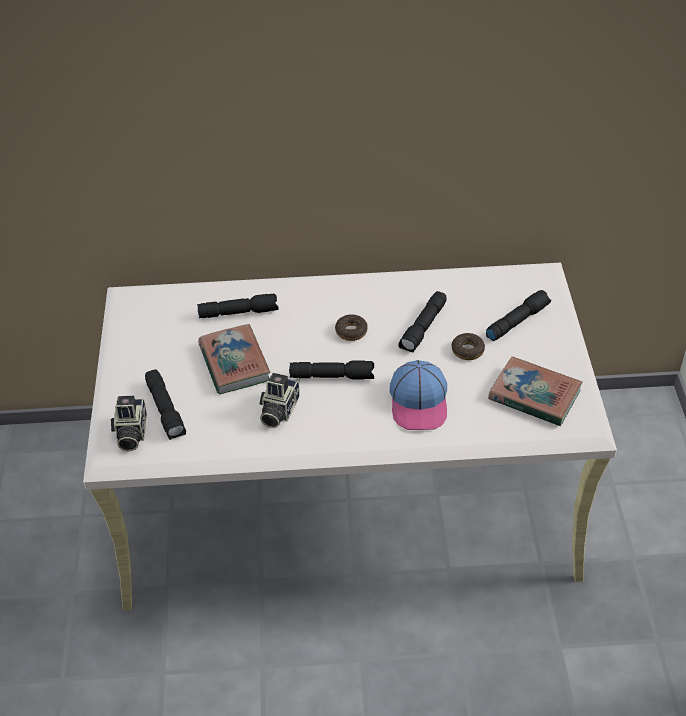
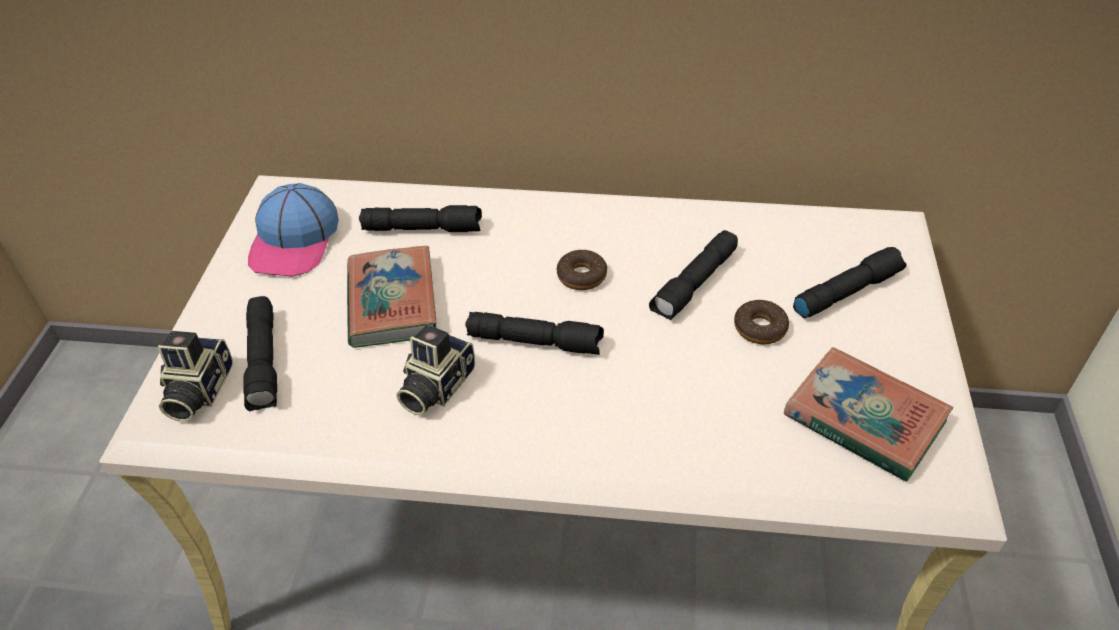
camera: 10 degrees right, 0 degrees up
(419, 402) = (666, 404): cap -> cap (295, 241)

